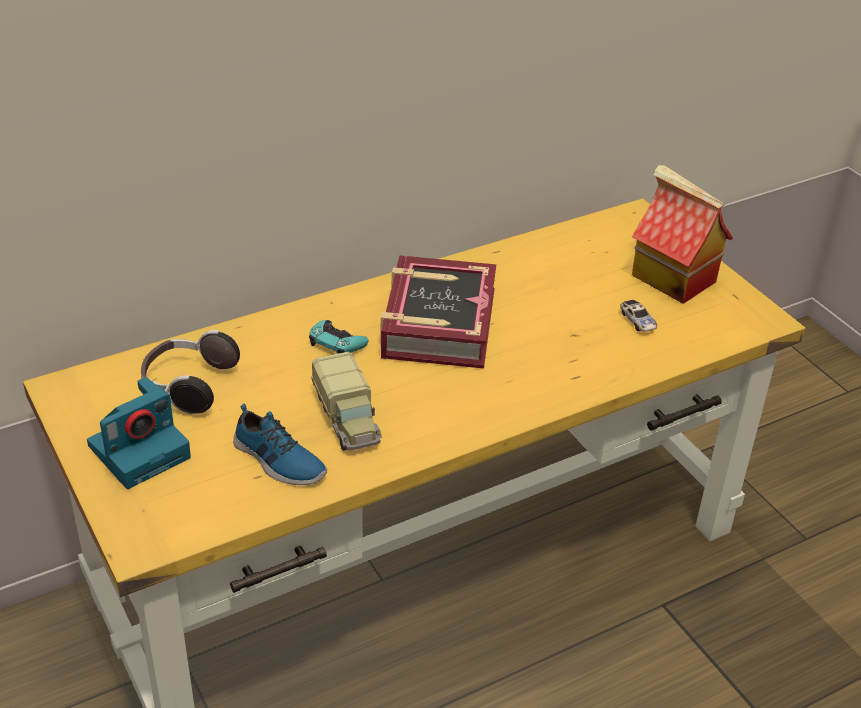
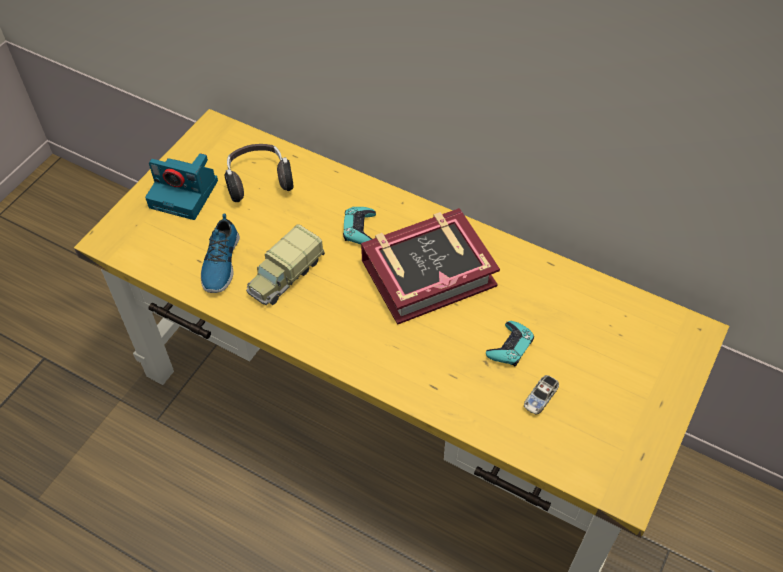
camera: 60 degrees right, 15 degrees up
(569, 314) = (510, 347): none -> turquoise game controller
(671, 278) = (624, 397): toy house -> none

